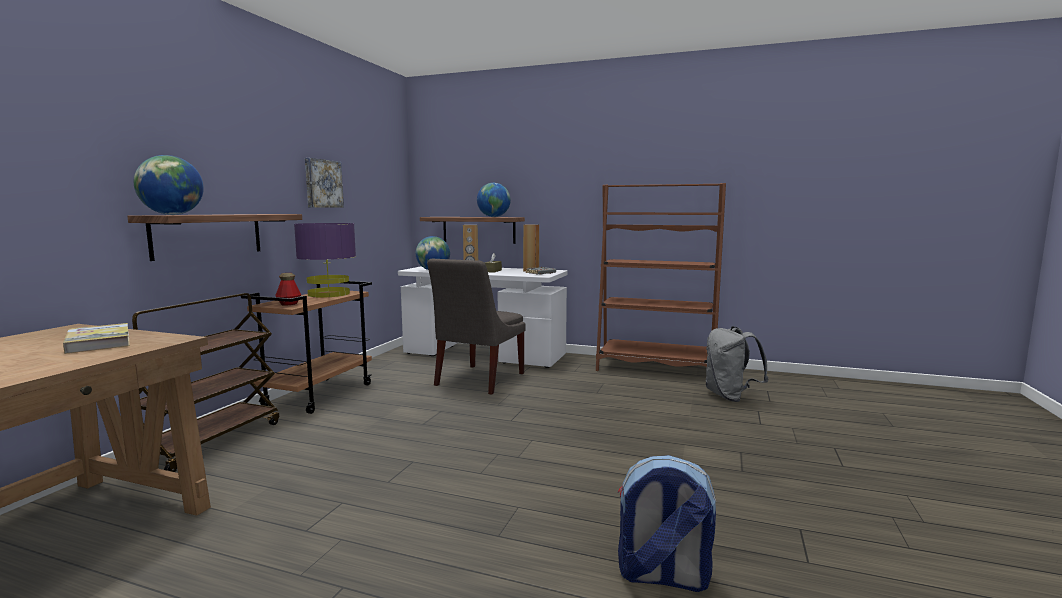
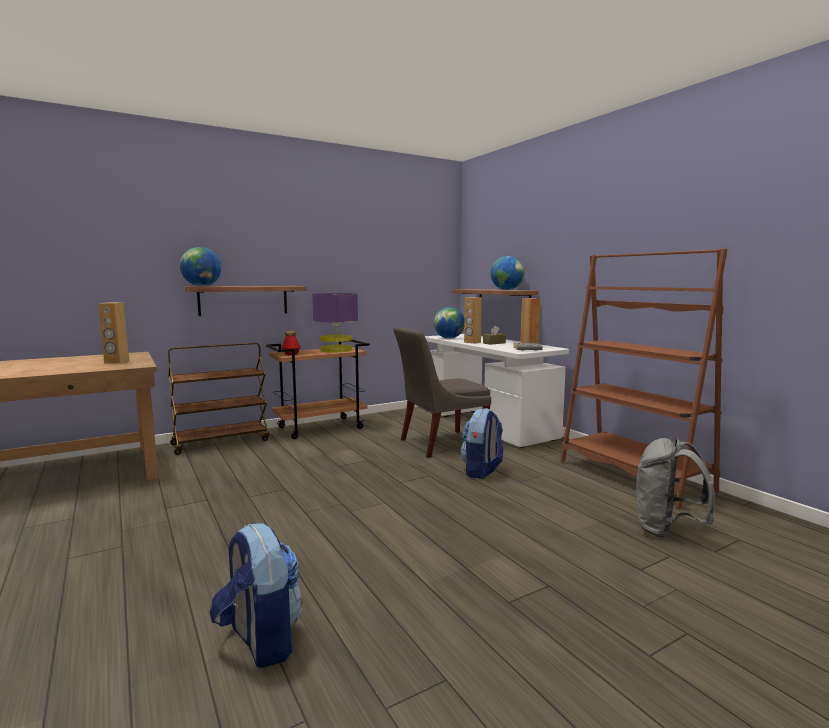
camera: 40 degrees right, 0 degrees up
(99, 342) = (116, 362): book -> brown speaker
(322, 183) = (353, 261): picture -> none
(557, 393) = (482, 471): none -> backpack

